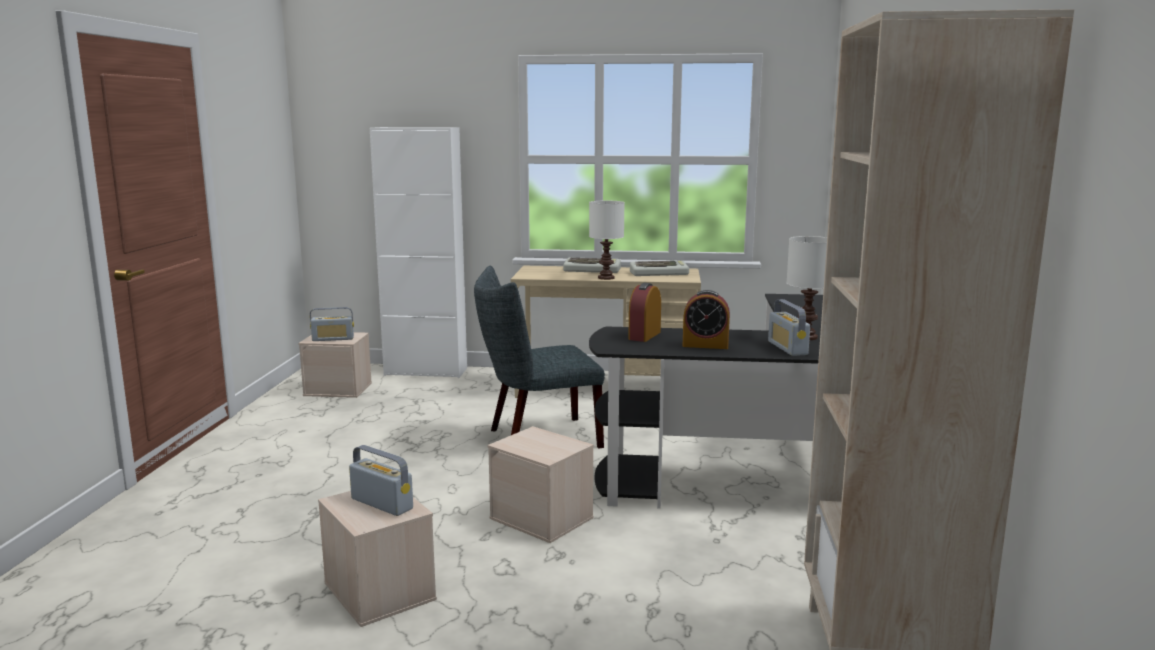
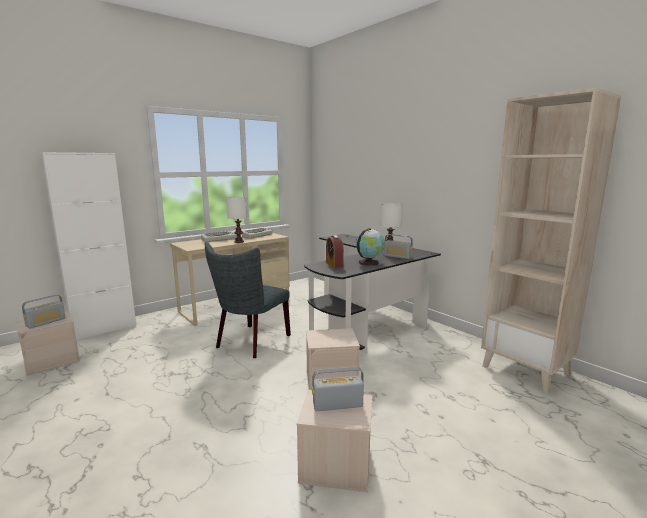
camera: 45 degrees left, 0 degrees up
(705, 345) = (369, 262): alarm clock -> globe

